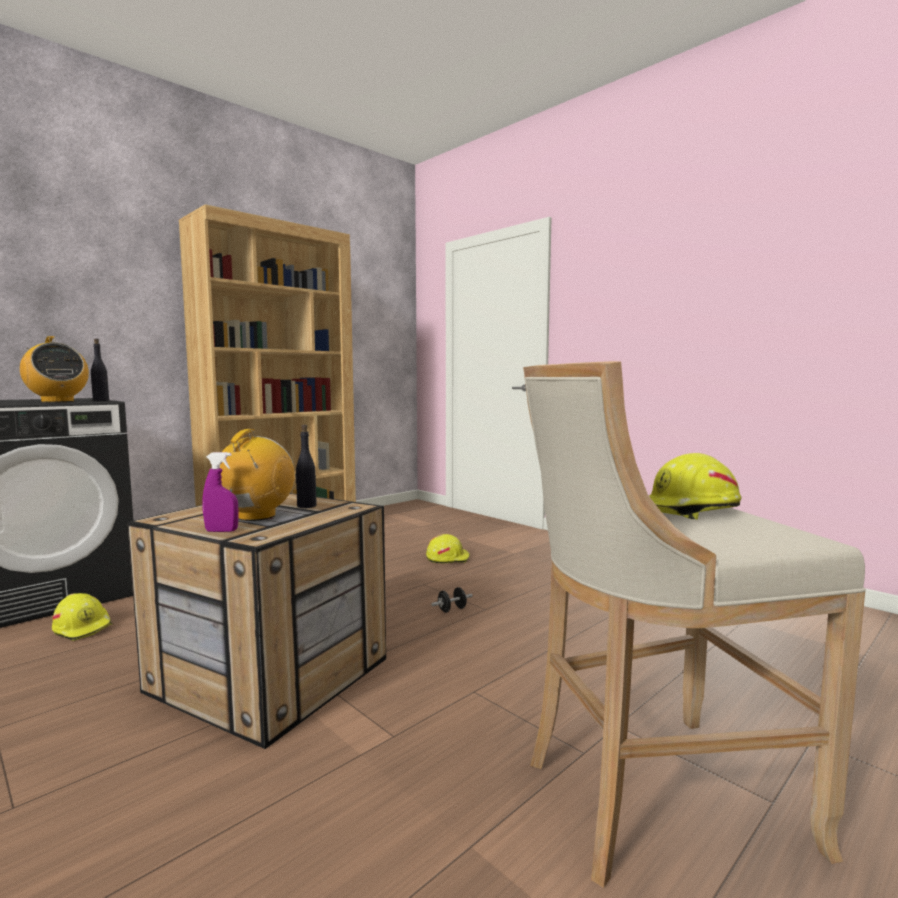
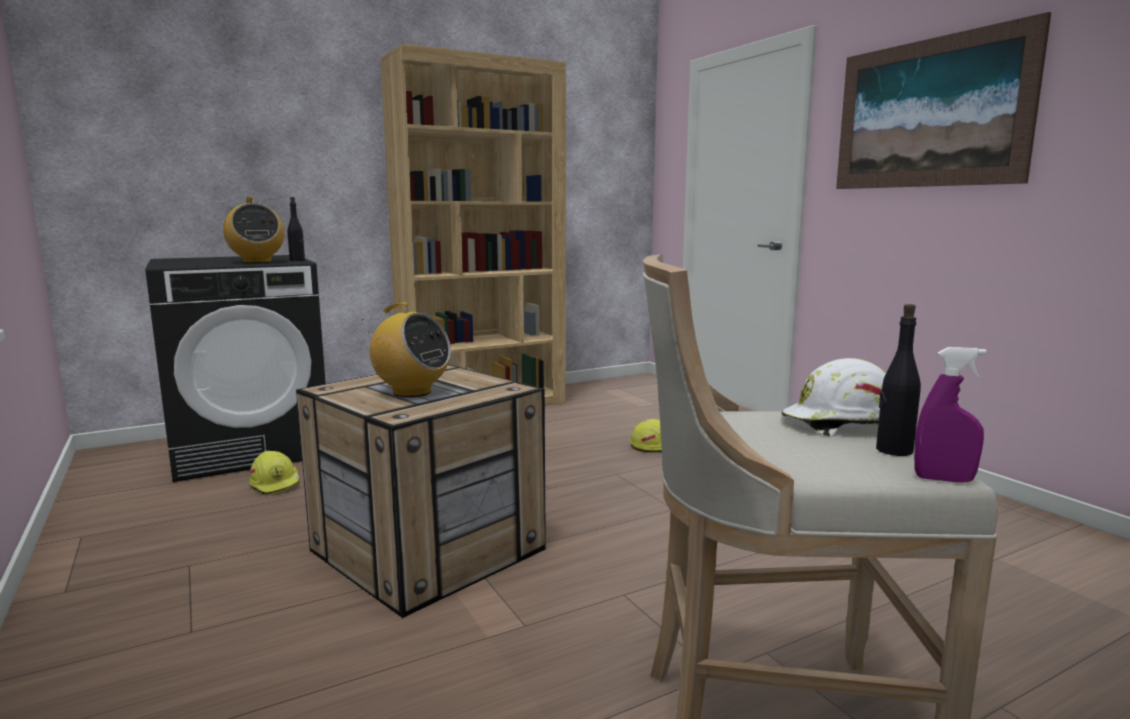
camera: 15 degrees right, 5 degrees up
(221, 531) = (371, 406): purple spray bottle -> purple spray bottle (943, 479)
(256, 516) = (411, 392): radio -> radio turned 90 degrees clockwise
(306, 506) = (466, 383): black bottle -> black bottle (893, 450)
(452, 610) = (635, 505): black dumbbell -> none
(645, 283) = (929, 114): none -> picture
(690, 510) = (840, 424): yellow hard hat -> white hard hat

